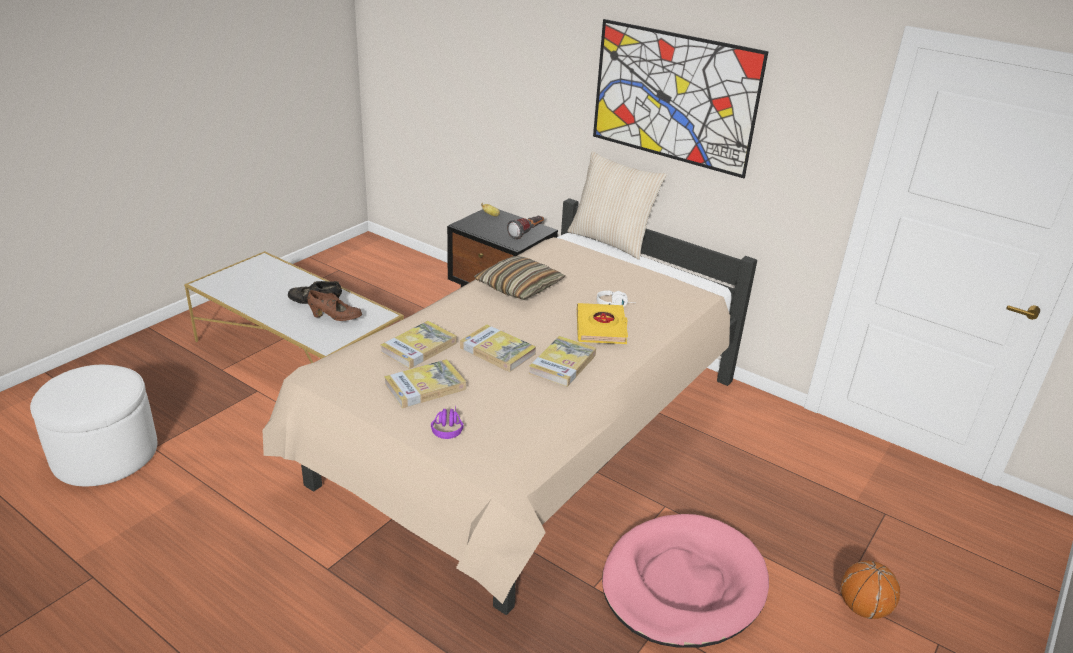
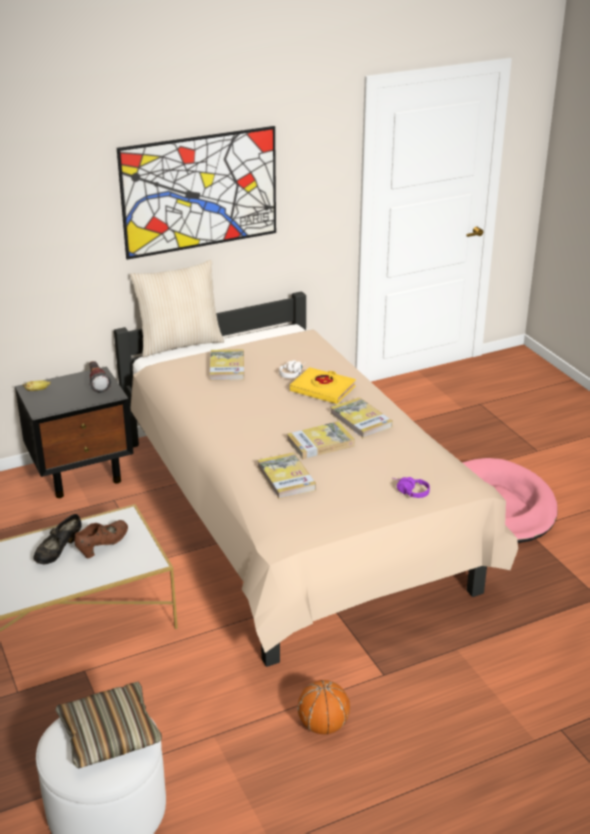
camera: 60 degrees left, 0 degrees up
(425, 386) = (348, 489): book -> book (227, 367)
(519, 287) = (225, 406): pillow -> pillow (109, 734)
(863, 608) = (552, 448): basketball -> basketball (323, 725)

